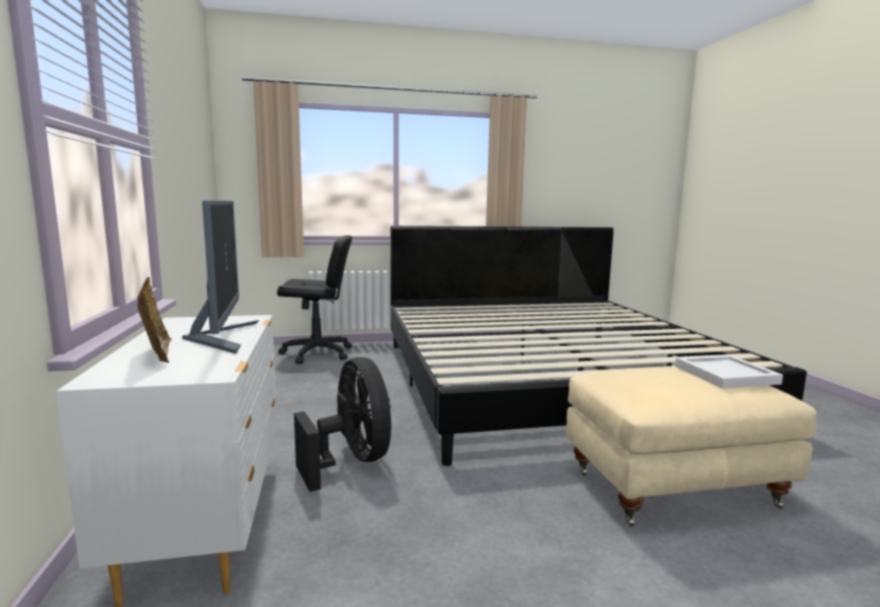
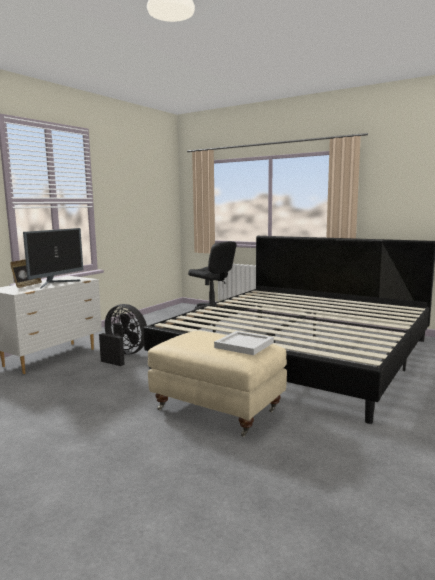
camera: 45 degrees right, 0 degrees up
(352, 461) = (123, 356): black fan -> black fan turned 75 degrees counterclockwise

